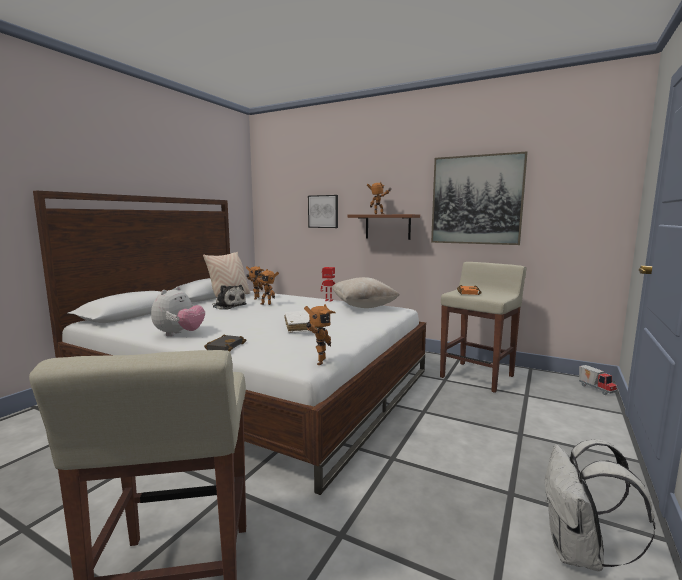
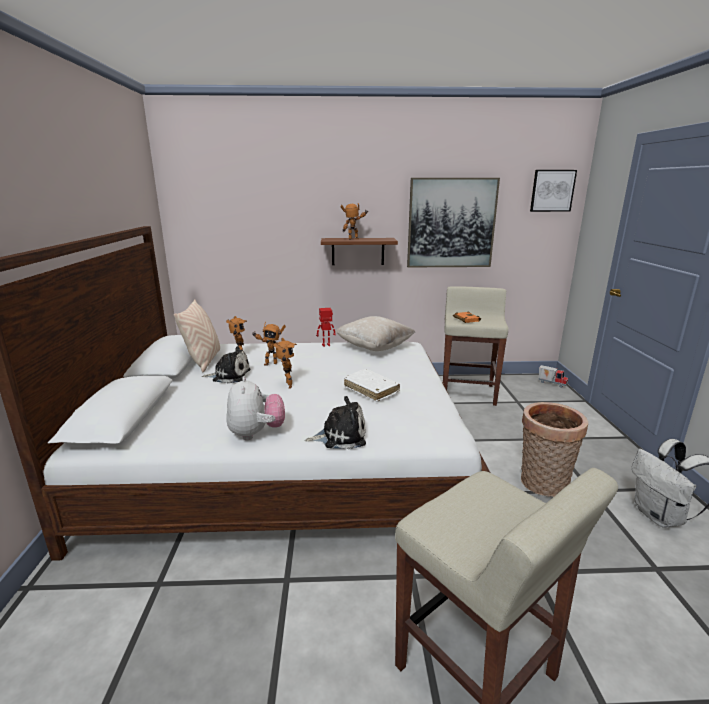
camera: 30 degrees left, 10 degrees up
(225, 346) = (340, 436): black book -> plush toy
(318, 361) = (455, 430): toy robot -> toy robot (286, 385)
(323, 211) = (274, 234): picture -> picture (552, 191)
(455, 469) = (543, 485): none -> basket

